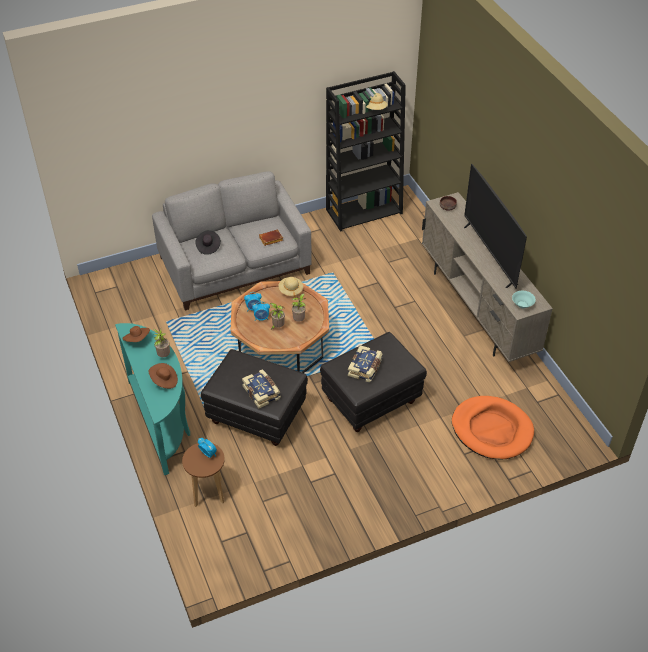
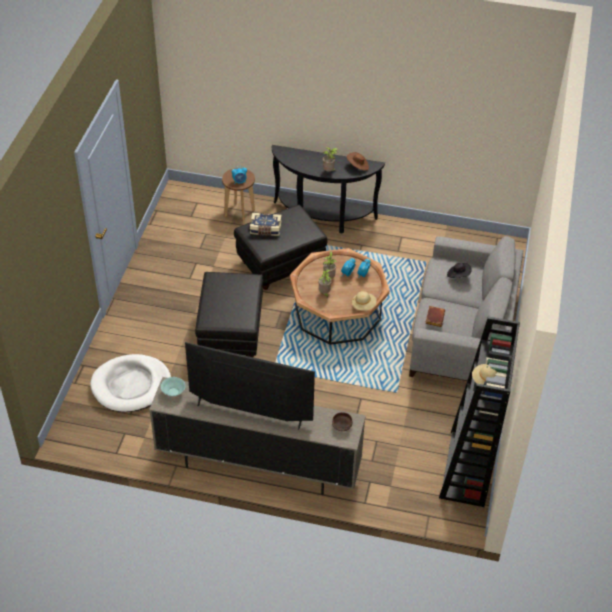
camera: 125 degrees right, 0 degrees up
(162, 421) = (322, 218): turquoise console table -> black console table
(164, 381) = (304, 162): brown hat -> none
(365, 368) = (231, 293): book -> none
(492, 430) = (131, 386): orange dog bed -> white dog bed

